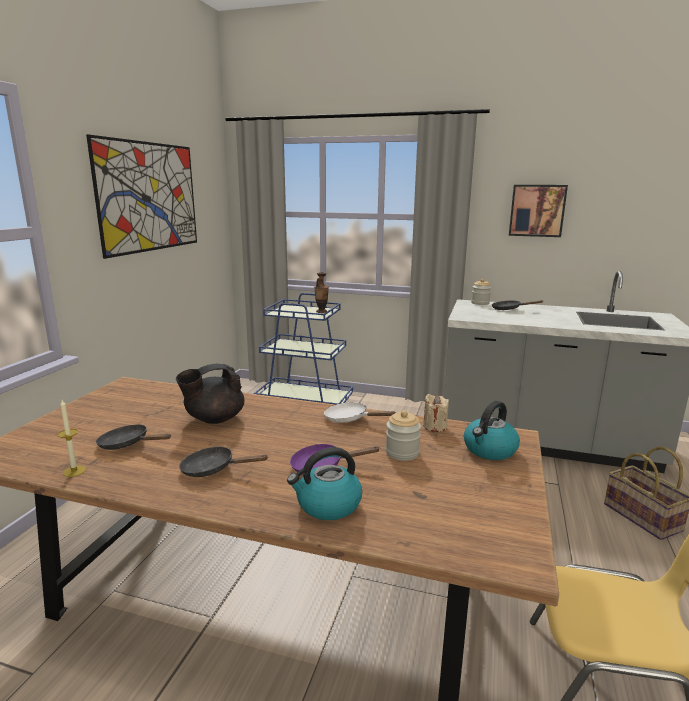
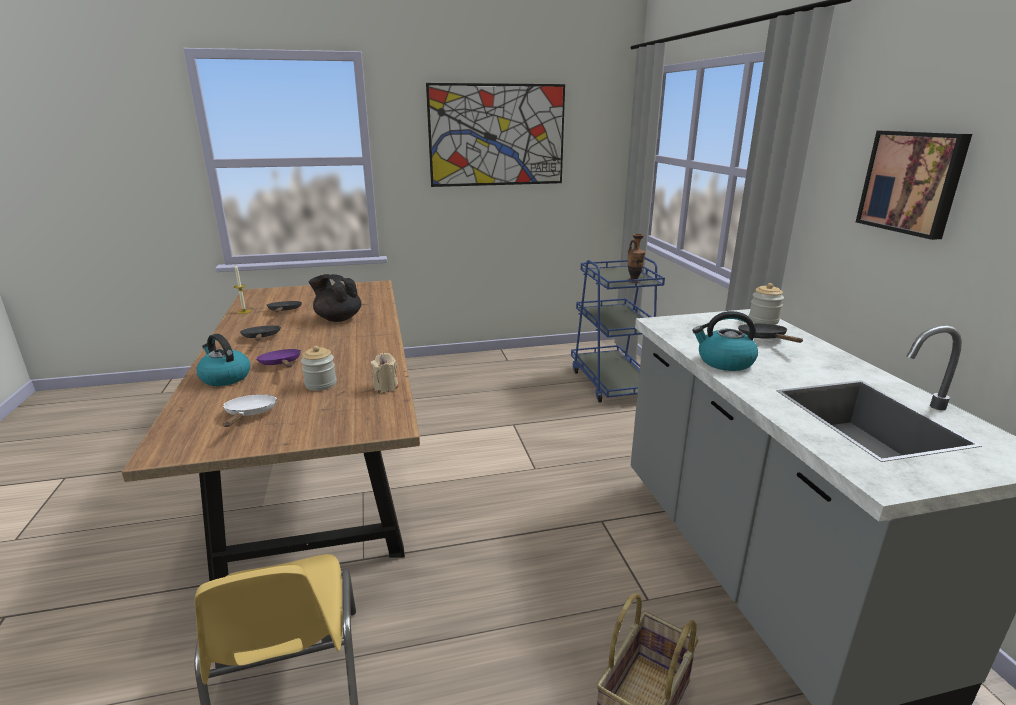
camera: 60 degrees right, 5 degrees up
(350, 419) = (373, 355): white frying pan -> white frying pan (250, 414)
(489, 450) = (349, 417): kettle -> kettle (724, 362)

